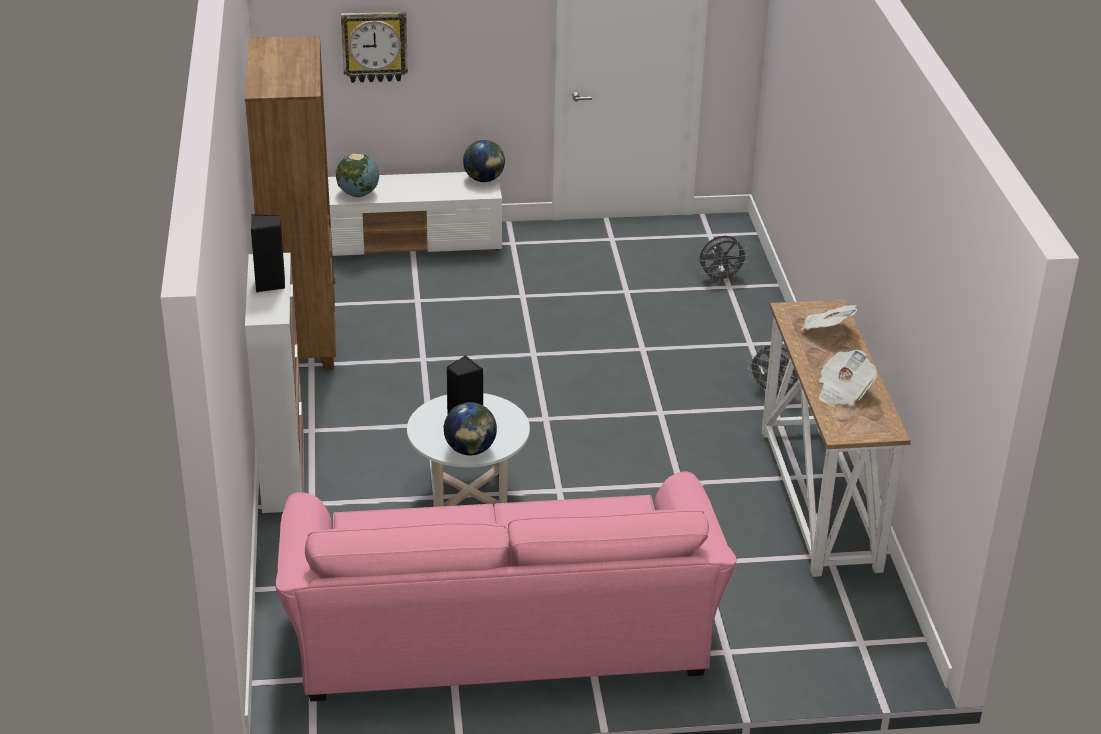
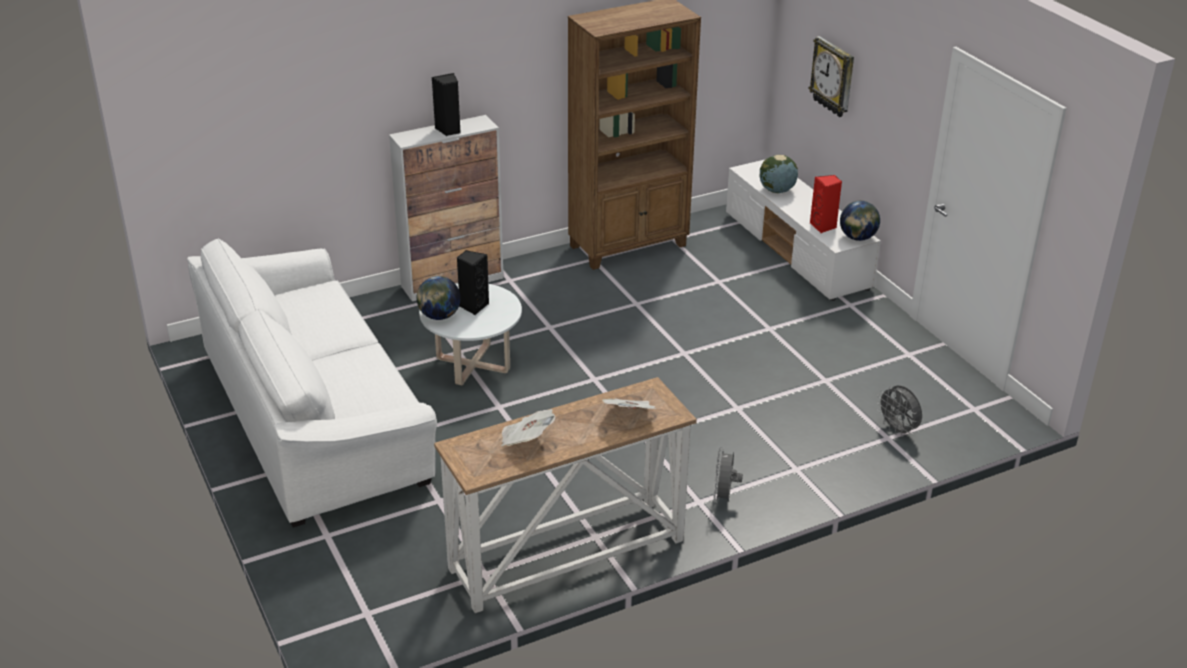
camera: 70 degrees right, 0 degrees up
(449, 190) = (823, 226): none -> red speaker
(500, 627) = (315, 415): pink sofa -> white sofa

